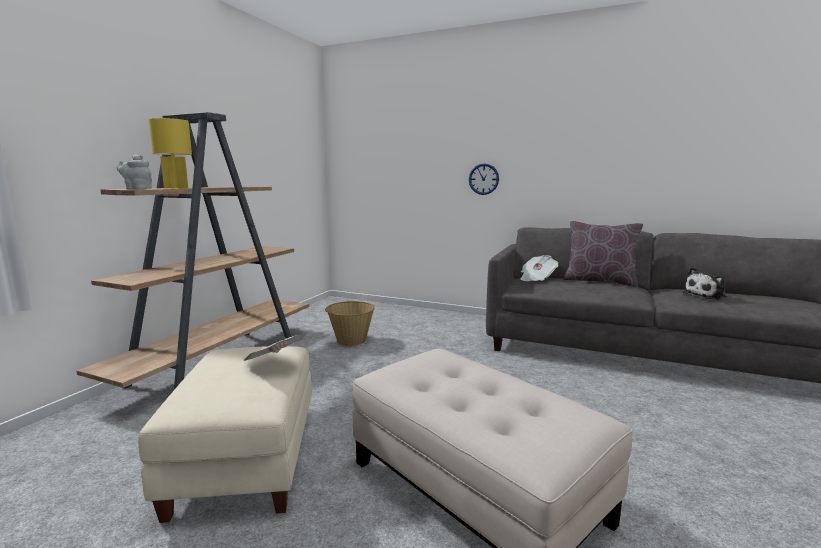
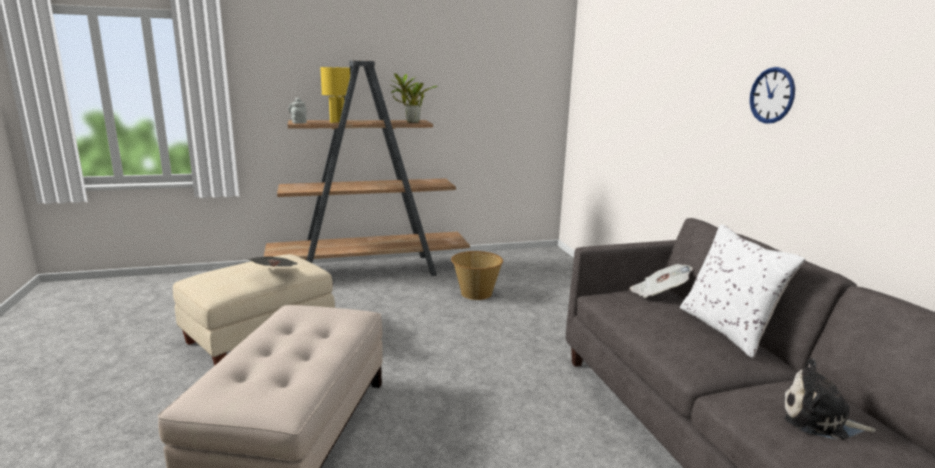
camera: 50 degrees right, 5 degrees up
(246, 186) = (411, 122): none -> potted plant
(483, 179) = (687, 137): wall clock -> wall clock (772, 95)
(599, 281) = (727, 329): brown pillow -> white pillow

